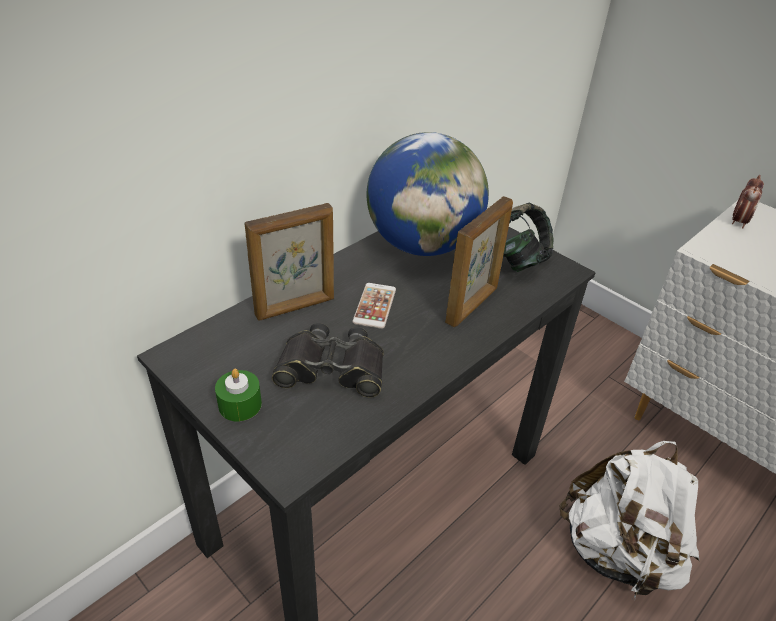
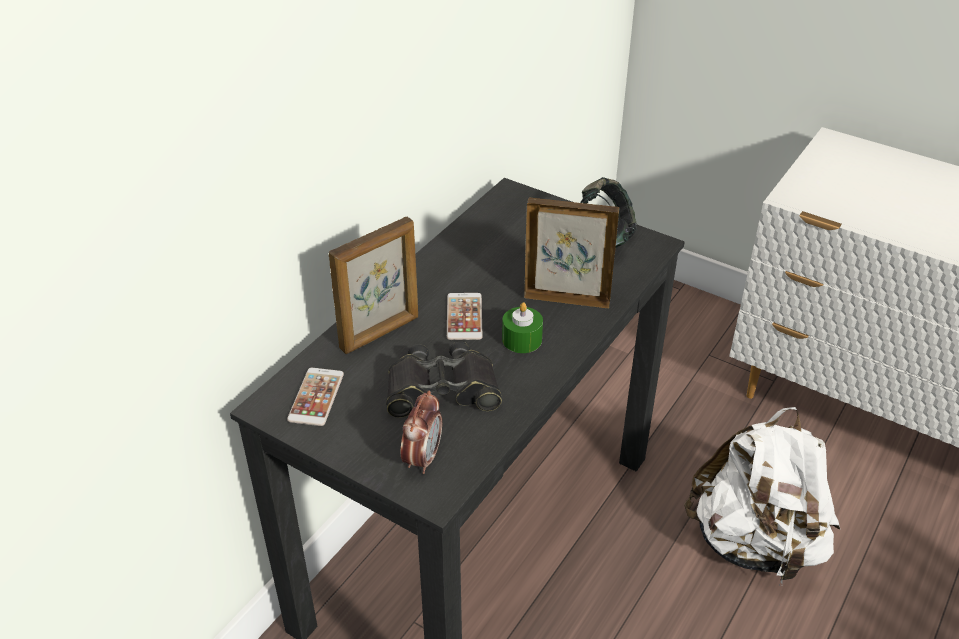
camera: 10 degrees left, 0 degrees up
(217, 355) = (316, 397): none -> phone
(240, 404) = (361, 442): green candle -> green candle (522, 339)
(422, 244) = (493, 241): globe -> none
(472, 305) = (566, 299): picture frame -> picture frame turned 105 degrees counterclockwise
(738, 221) = (821, 158): alarm clock -> alarm clock (422, 458)

